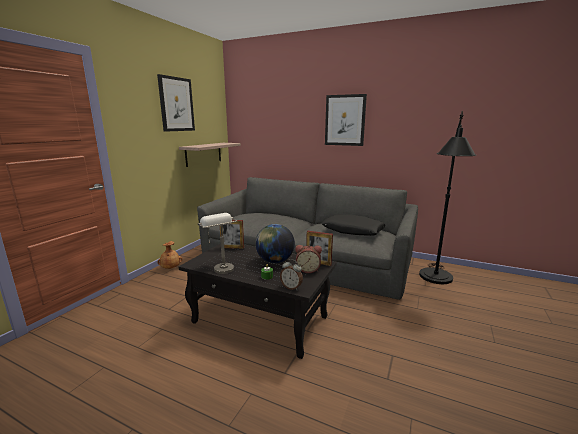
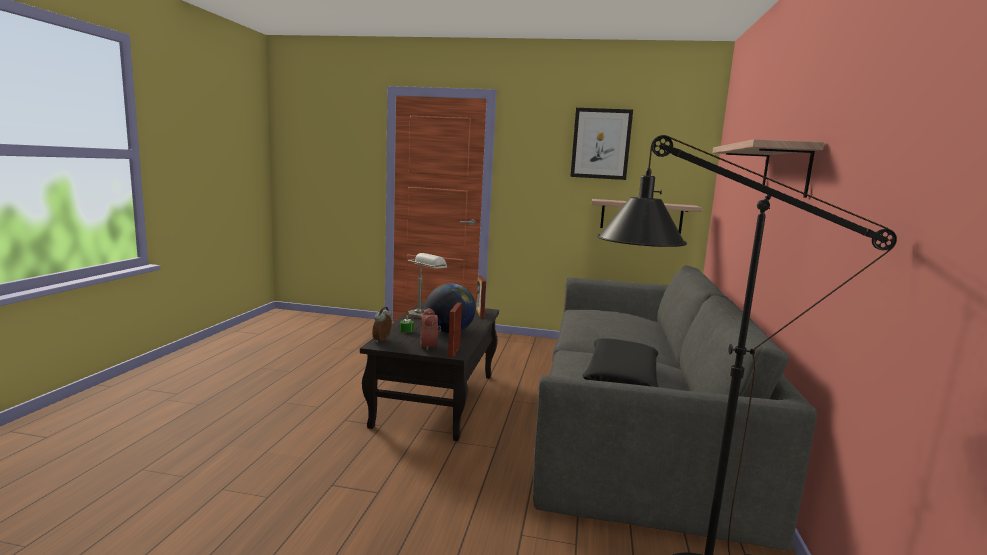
camera: 75 degrees right, 5 degrees down
(171, 268) = (524, 341): brown vase -> none
(345, 120) = (786, 170): picture -> shelf

